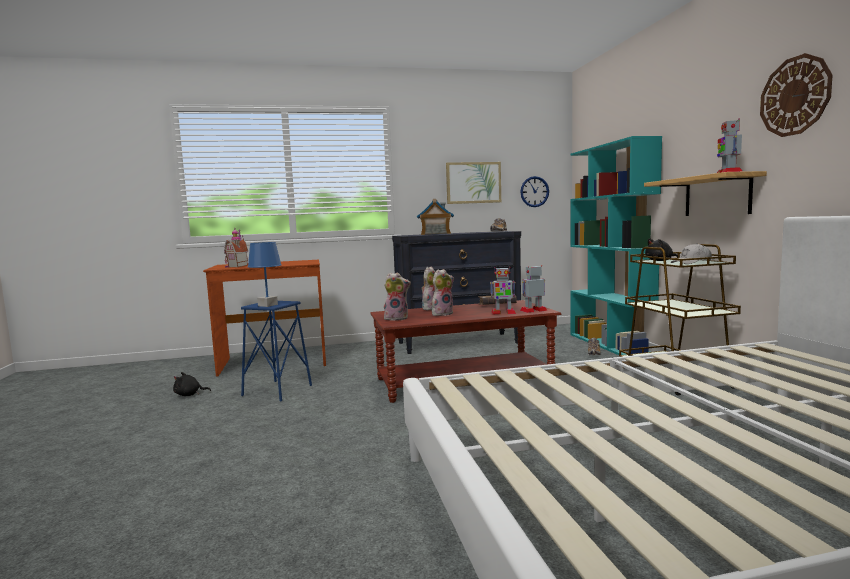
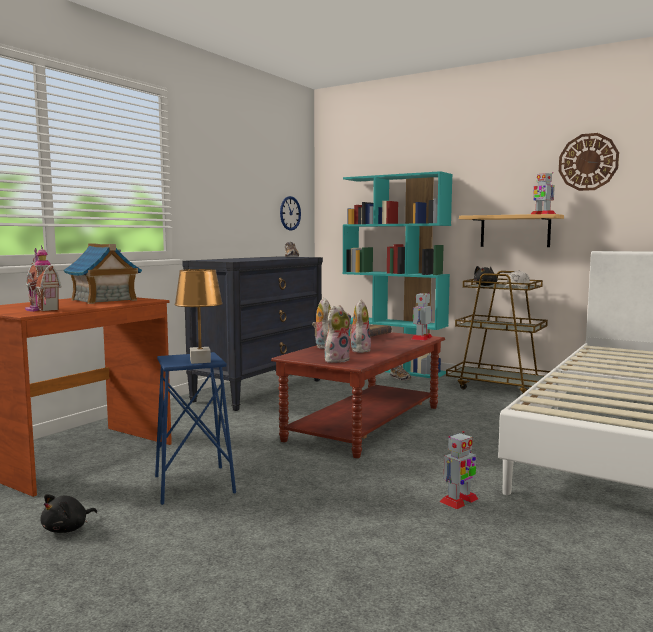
camera: 45 degrees left, 0 degrees up
(268, 305) = (200, 361): blue table lamp -> brown table lamp
(436, 234) = (239, 259): toy house -> toy house (104, 300)
(473, 183) = (243, 198): picture -> none
(503, 313) = (407, 343): toy robot -> toy robot (459, 501)

